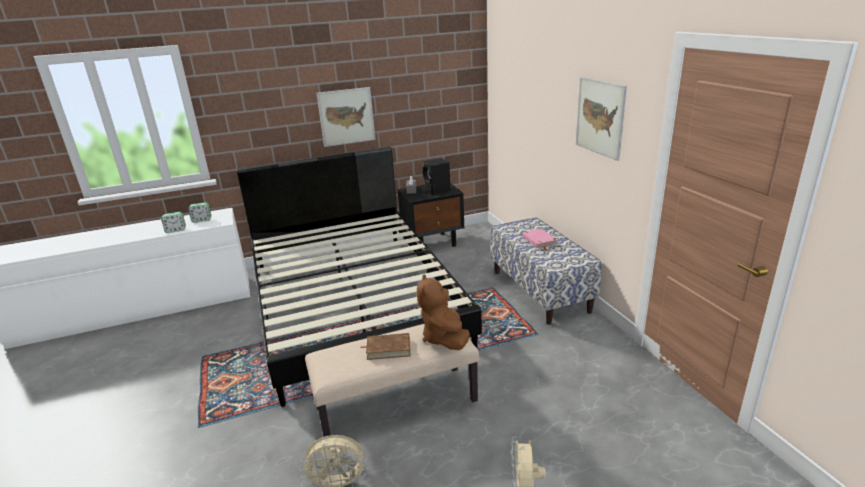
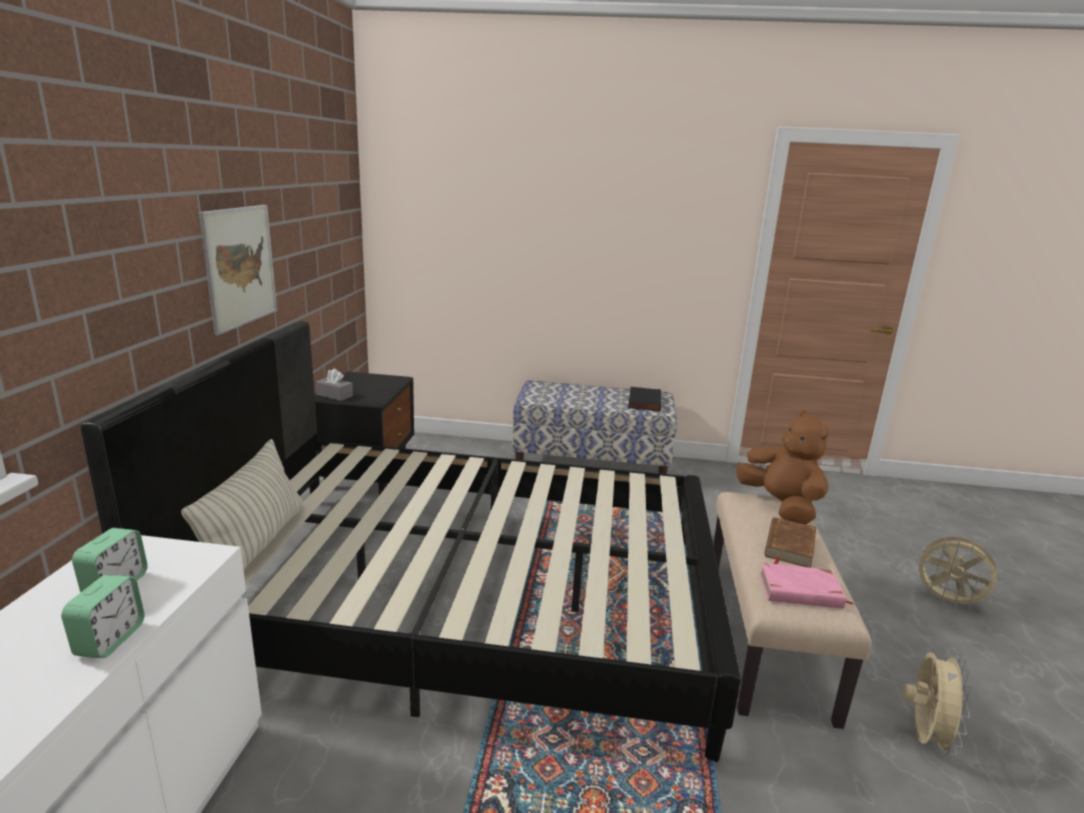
camera: 65 degrees left, 5 degrees down
(297, 238) = (256, 546): none -> pillow
(437, 190) = (372, 384): black speaker -> none
(444, 338) = (780, 506): brown plush toy -> brown plush toy turned 135 degrees counterclockwise
(539, 241) = (593, 397): pink book -> pink book (800, 591)
(560, 256) = (643, 402): none -> black book
(600, 117) = (657, 226): picture -> none

